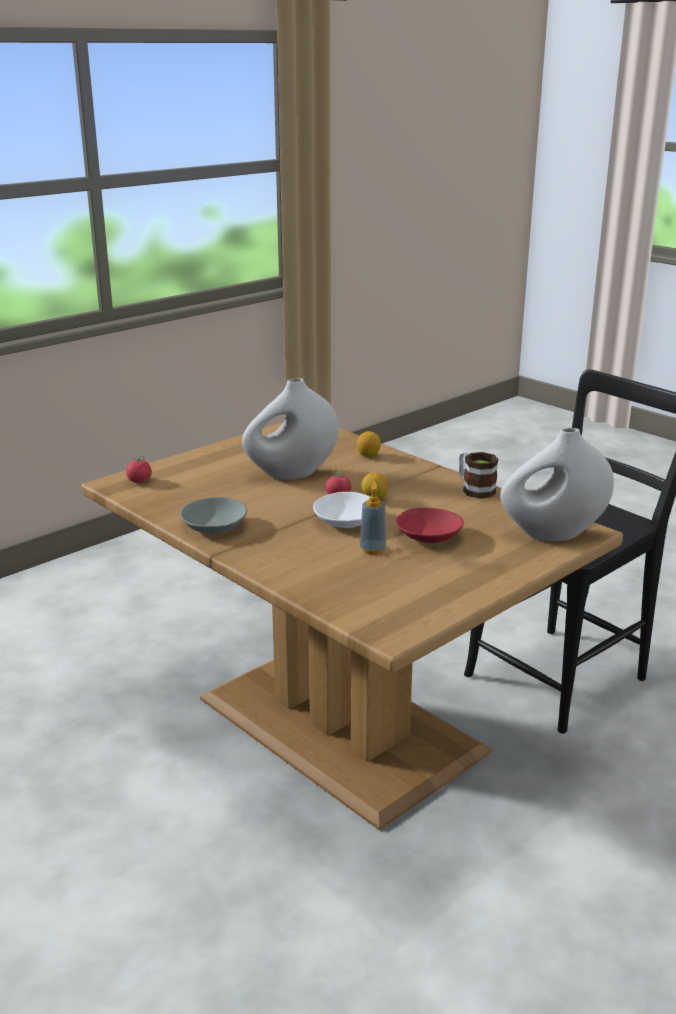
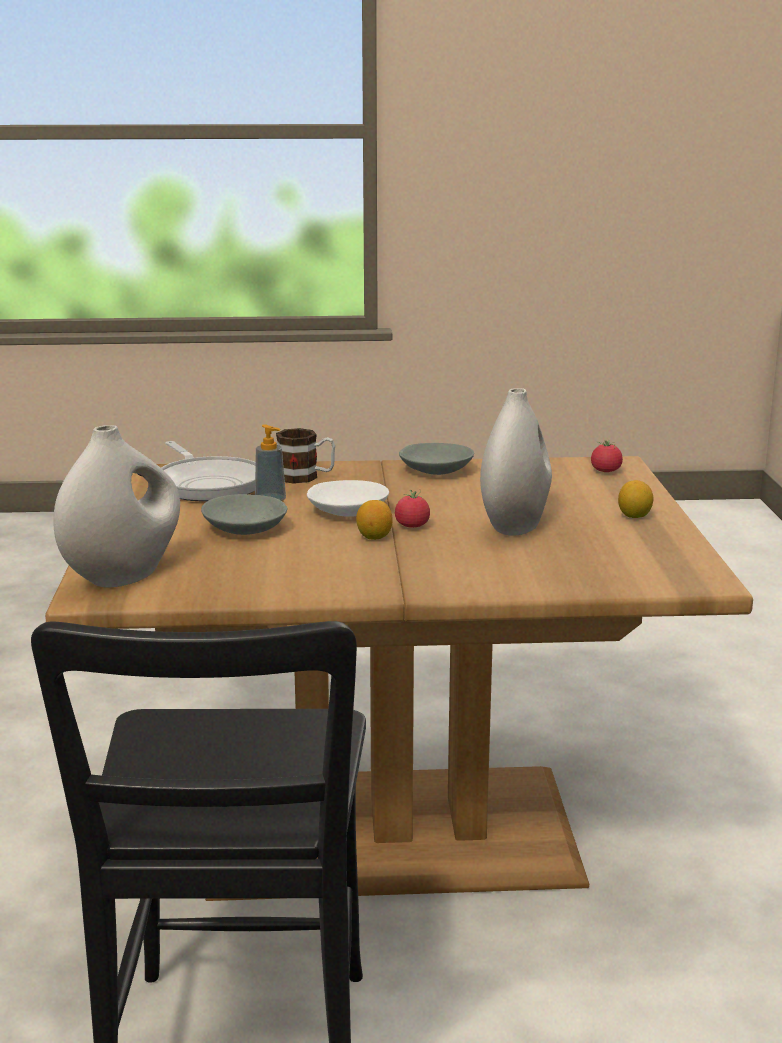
camera: 130 degrees right, 5 degrees down
(368, 455) = (510, 576): lemon -> lemon (634, 516)
(374, 589) = (208, 484): none -> frying pan
(428, 536) = (246, 529): red bowl -> grey bowl
(474, 489) = (299, 588): mug -> mug (306, 477)

